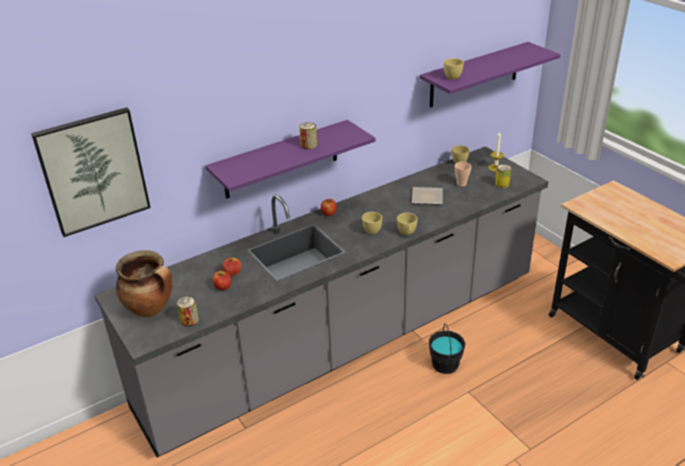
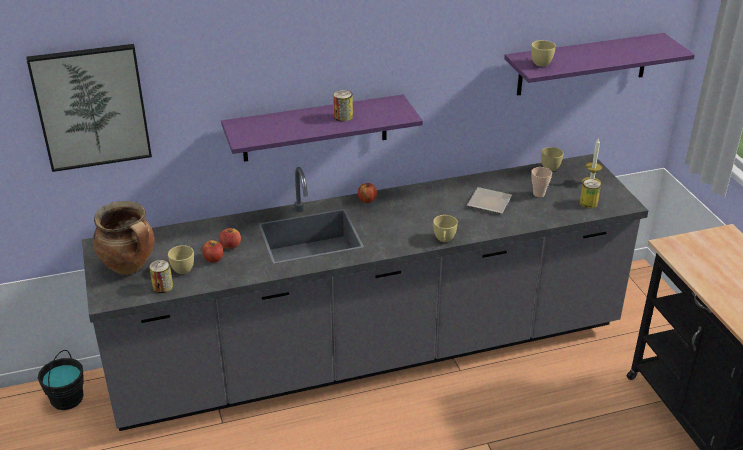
camera: 15 degrees right, 0 degrees up
(372, 230) = (406, 228): yellow cup -> yellow cup (184, 268)
(445, 364) = (474, 405): black bucket -> black bucket (67, 398)

